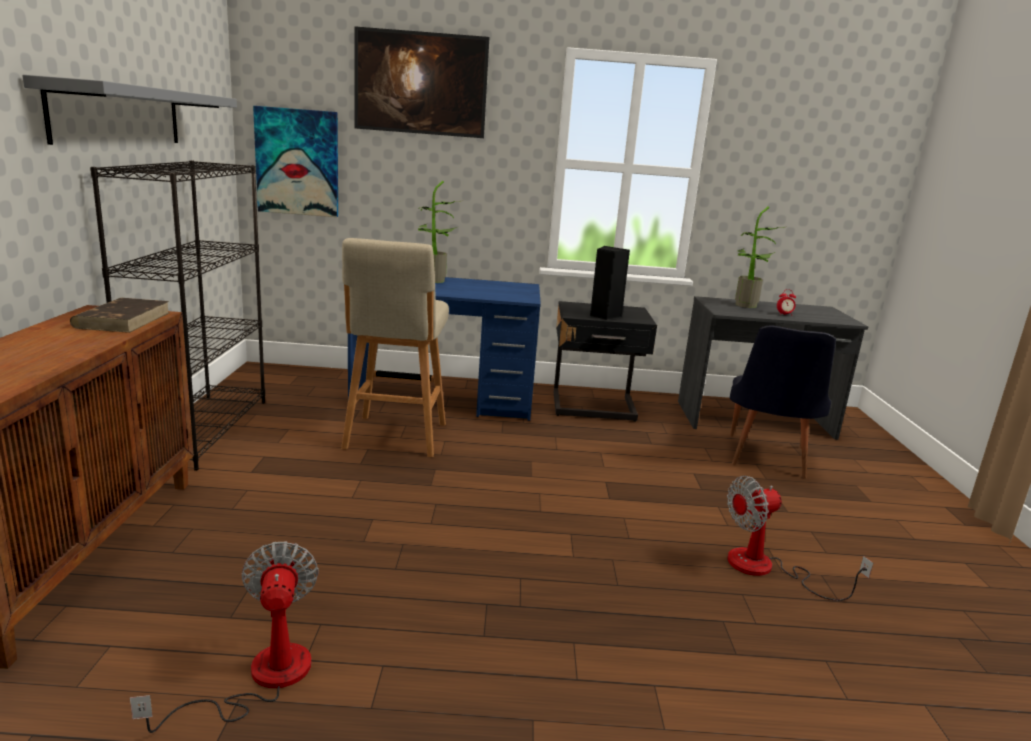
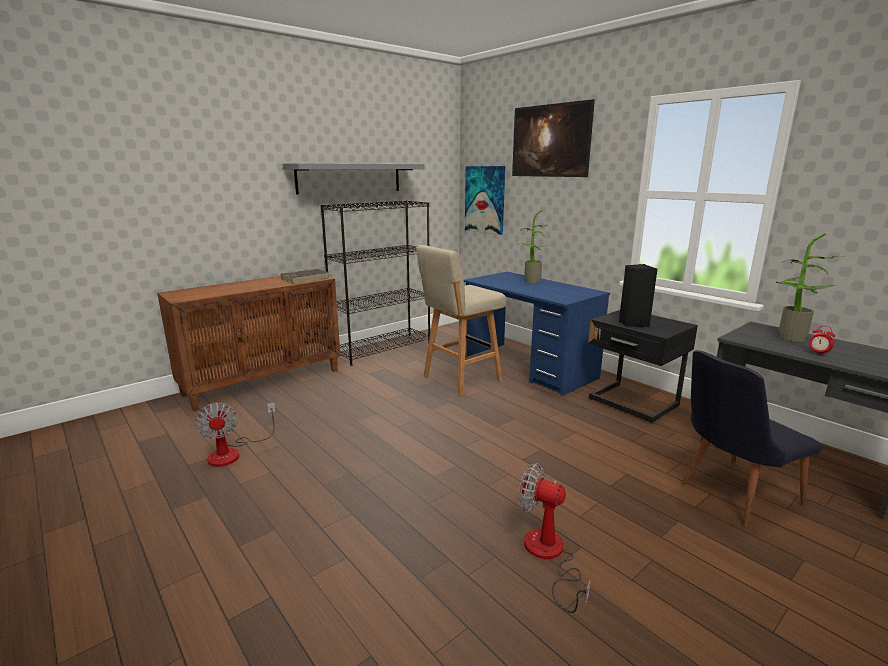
camera: 50 degrees right, 0 degrees up
(260, 679) = (233, 452): fan -> fan turned 120 degrees clockwise

